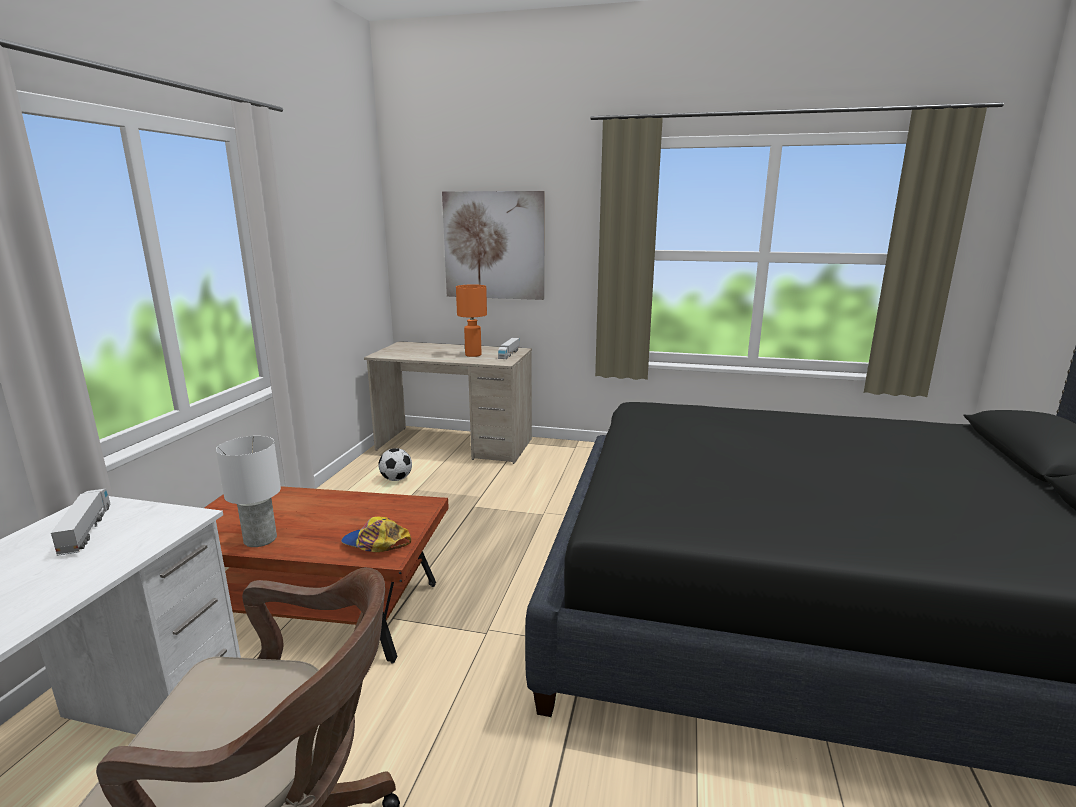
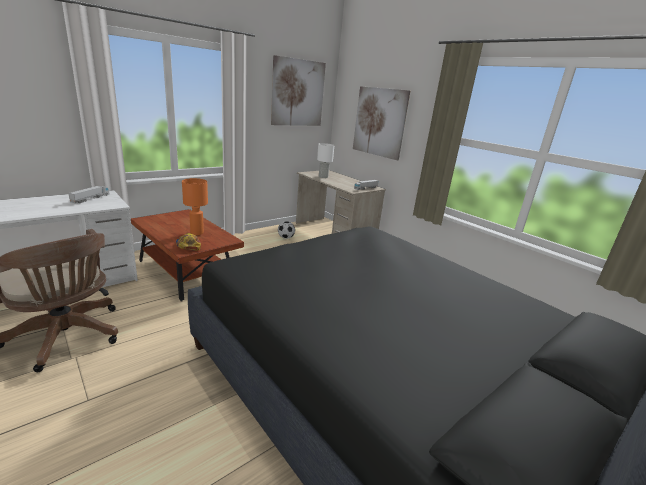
camera: 35 degrees right, 5 degrees up
(259, 540) = (160, 229): white table lamp -> white table lamp (323, 177)
(341, 213) = (298, 93): none -> picture
(472, 355) = (346, 184): orange table lamp -> orange table lamp (196, 233)

